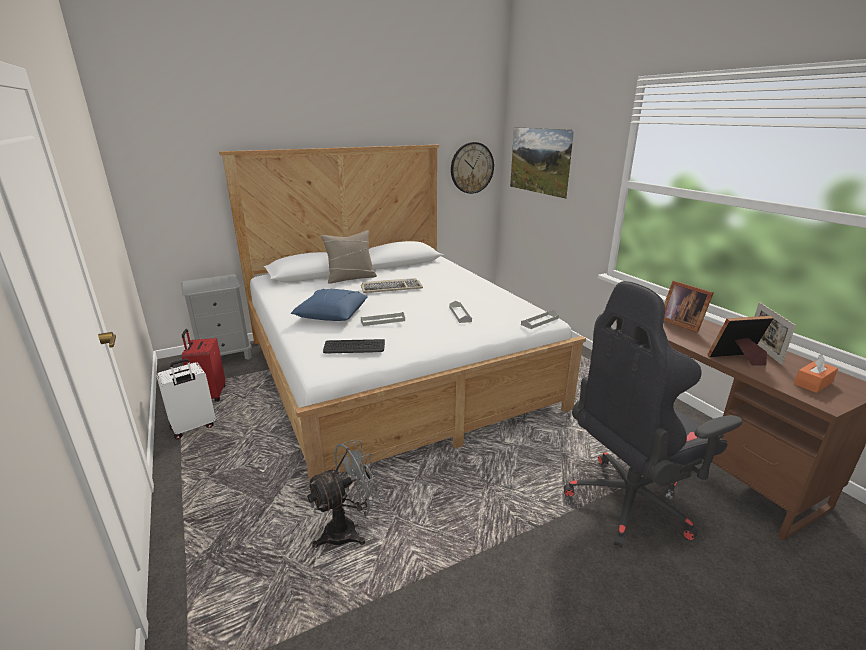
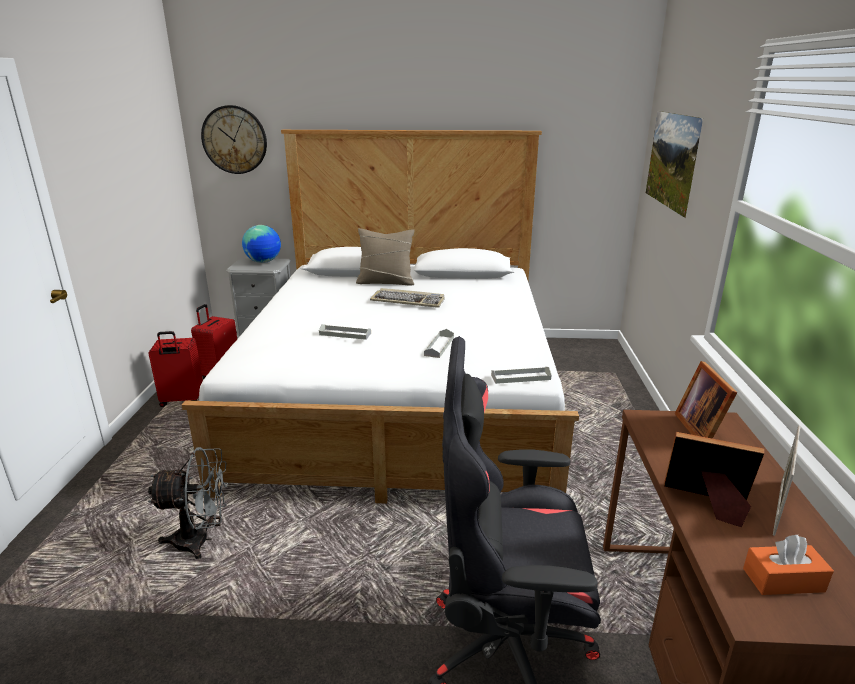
camera: 30 degrees right, 0 degrees up
(193, 427) = (182, 400): white suitcase -> red suitcase
(213, 280) = (264, 262): none -> globe
(331, 315) = (311, 317): blue pillow -> none
(354, 347) = (281, 354): keyboard -> none
(472, 168) = (594, 163): wall clock -> wall clock (234, 140)

